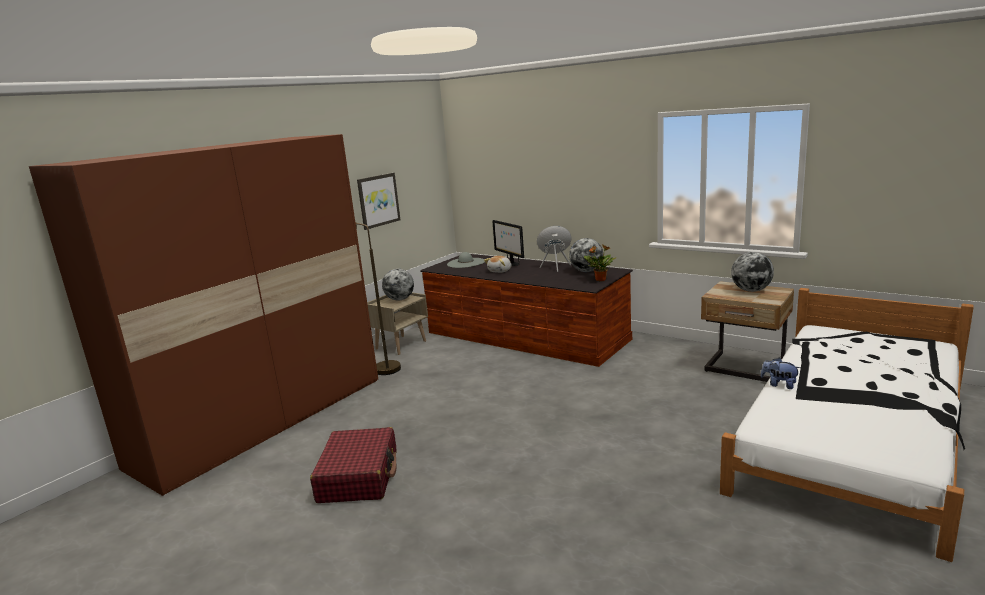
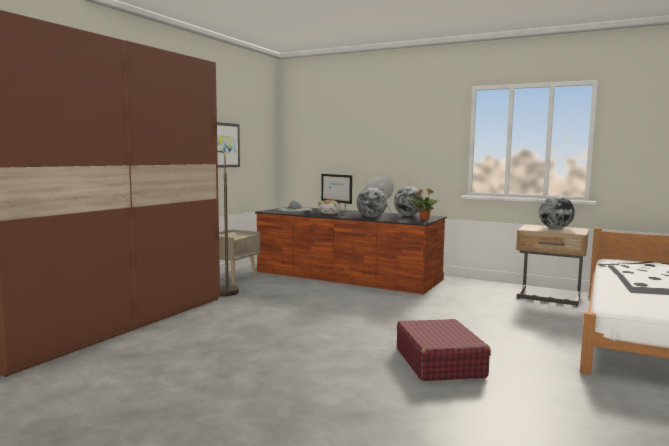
camera: 10 degrees left, 10 degrees down
(359, 476) = (224, 362): red suitcase -> red suitcase (439, 362)
(400, 299) = (236, 234): globe -> globe (371, 217)
(779, 384) = (609, 285): plush toy -> none

